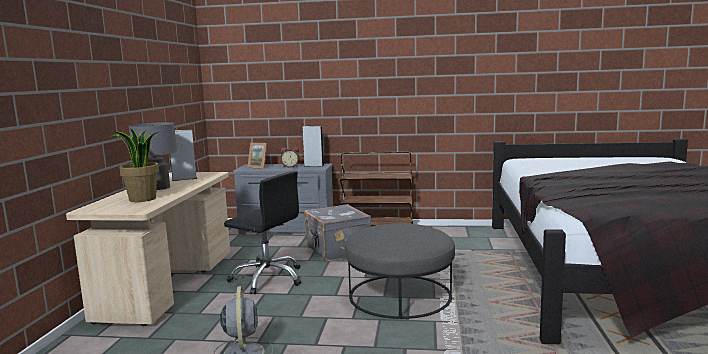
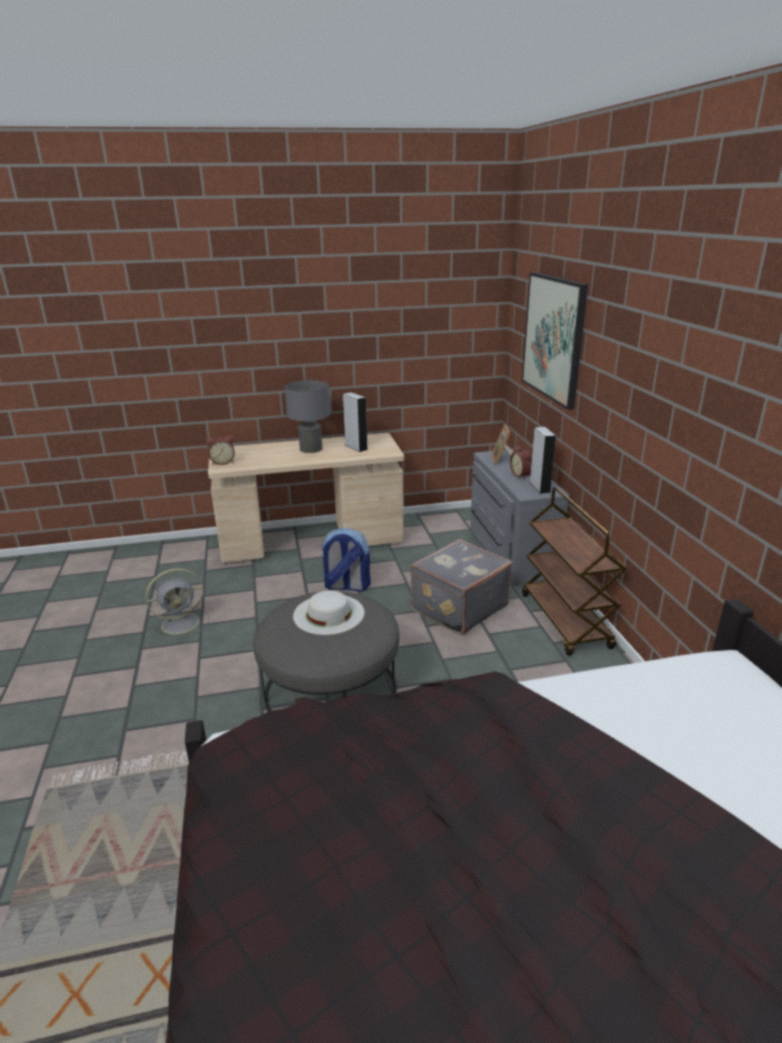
camera: 70 degrees right, 15 degrees up
(125, 209) = (222, 462): none -> alarm clock
(142, 199) = (261, 457): potted plant -> none
(268, 278) = (346, 586): black office chair -> backpack
(281, 73) = (554, 338): none -> picture
(391, 232) = (328, 614): none -> white hat

